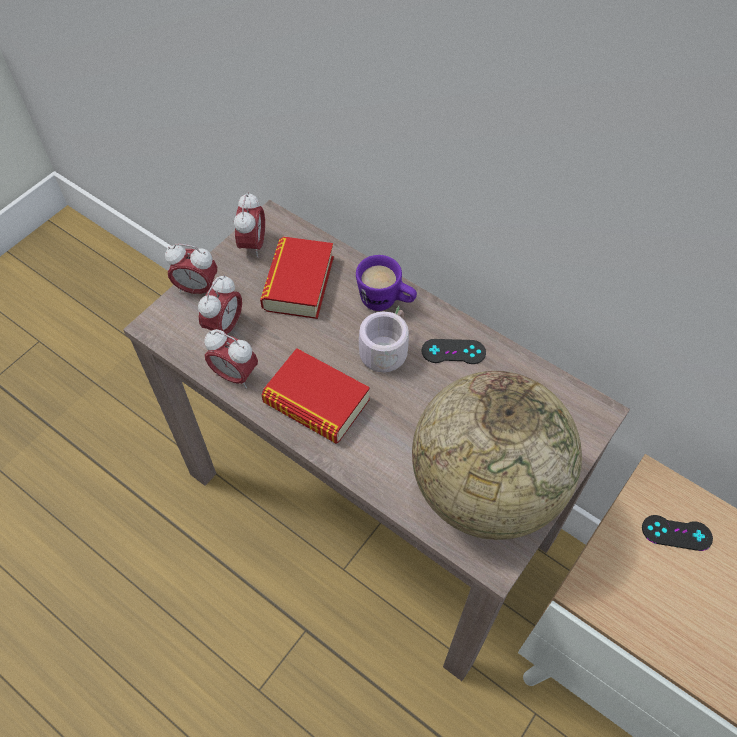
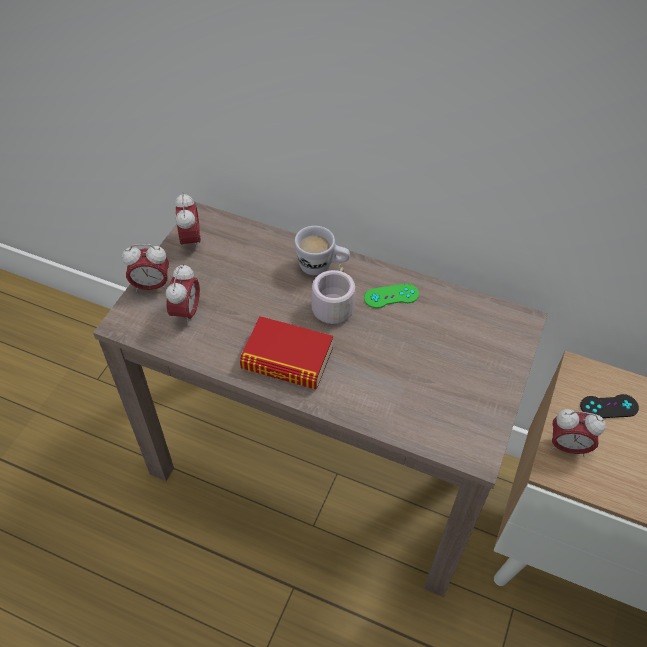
camera: 15 degrees left, 5 degrees down
(235, 375) = (208, 351): alarm clock -> alarm clock (567, 446)
(298, 283) = (241, 265): book -> none
(386, 302) = (322, 267): purple mug -> white mug
(453, 352) = (391, 296): black game controller -> green game controller
(484, 488) = (451, 399): globe -> none

